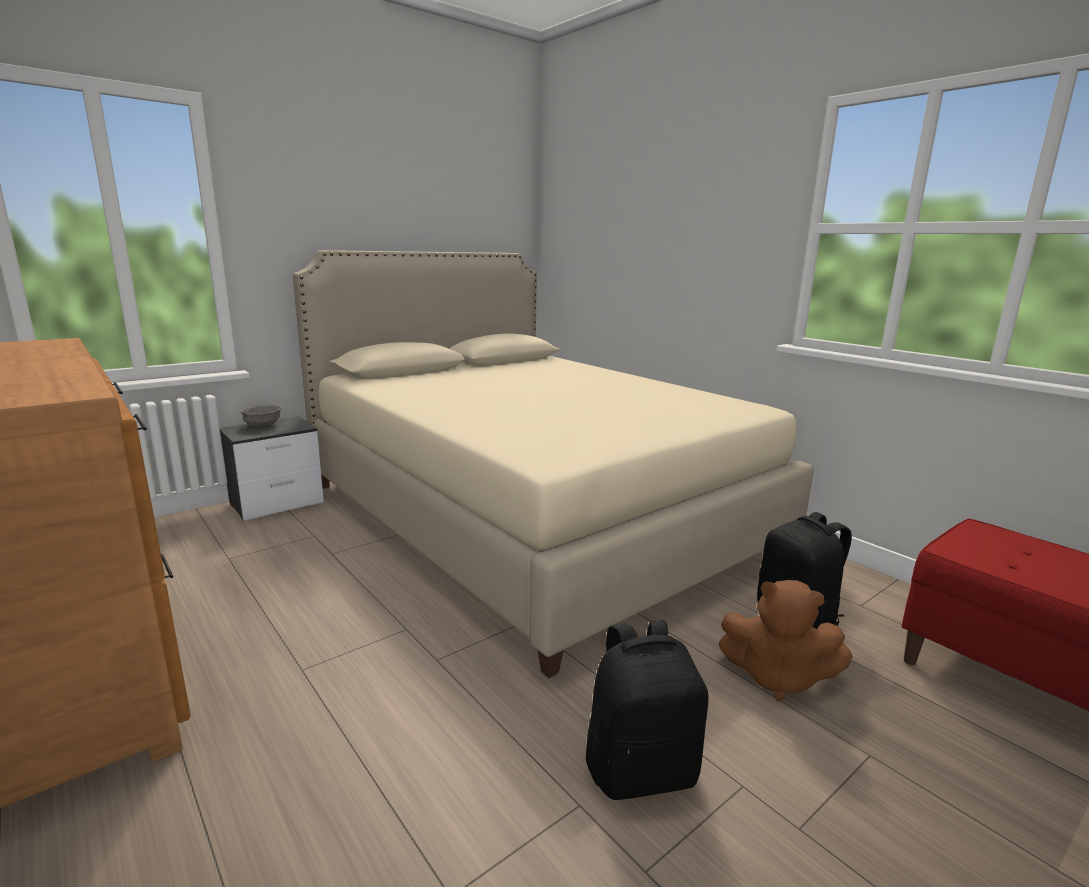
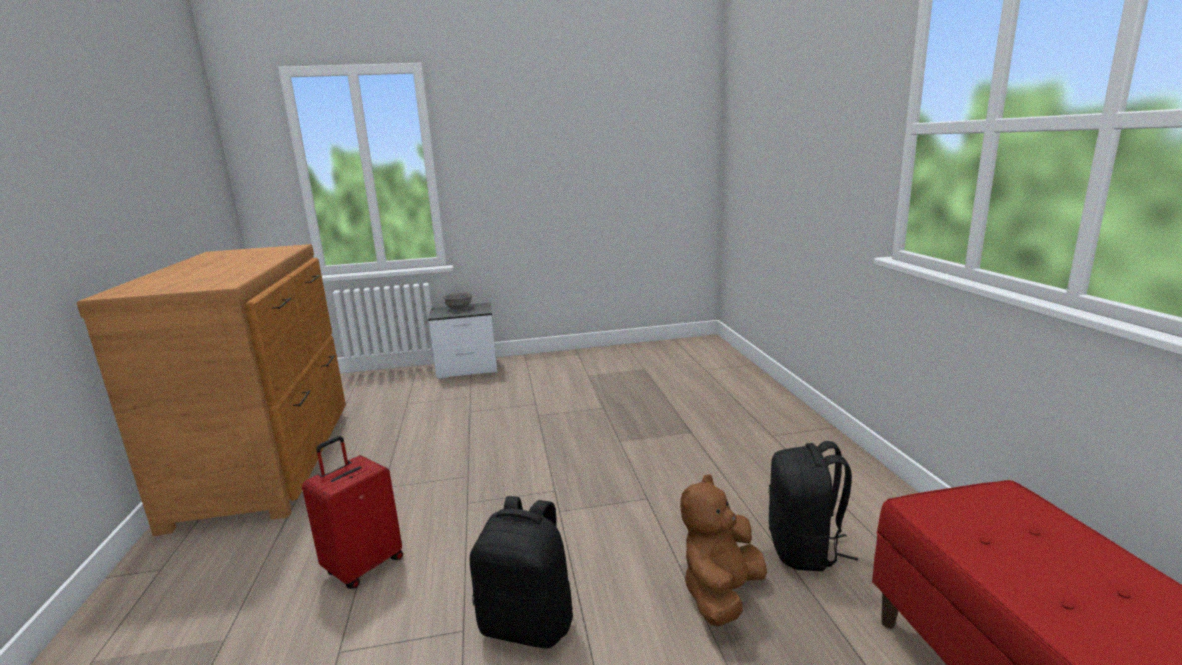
camera: 30 degrees right, 0 degrees up
(373, 776) = (363, 566): none -> red suitcase
(532, 515) = (644, 406): beige bed -> none
(777, 677) = (721, 594): brown plush toy -> brown plush toy turned 75 degrees clockwise

